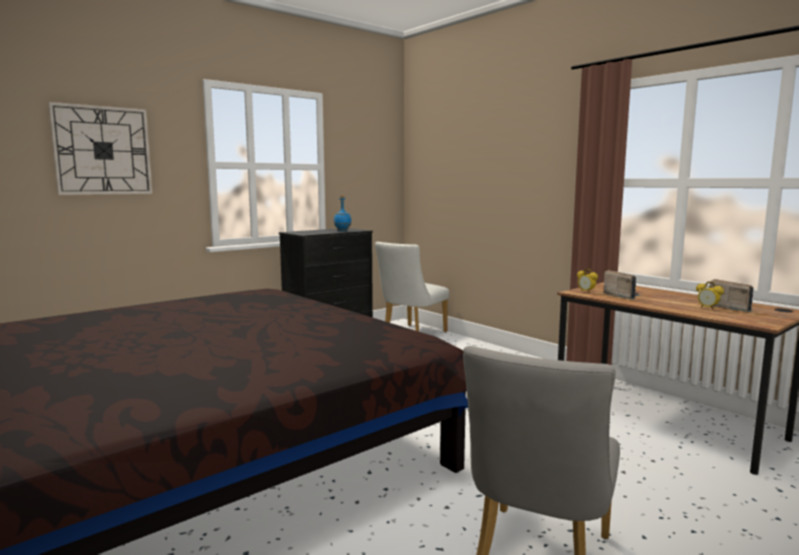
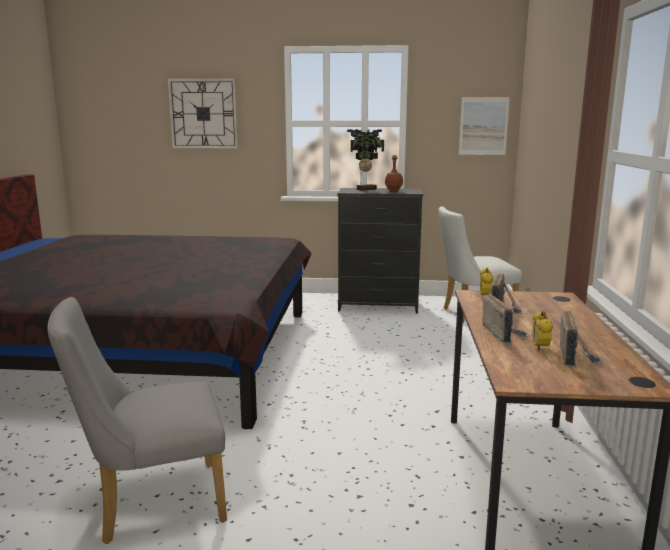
camera: 45 degrees right, 5 degrees up
(309, 231) = (365, 189): none -> potted plant
(342, 231) = (393, 192): blue bottle -> brown bottle
(381, 170) = (483, 126): none -> picture
(671, 306) = (503, 334): none -> radio

